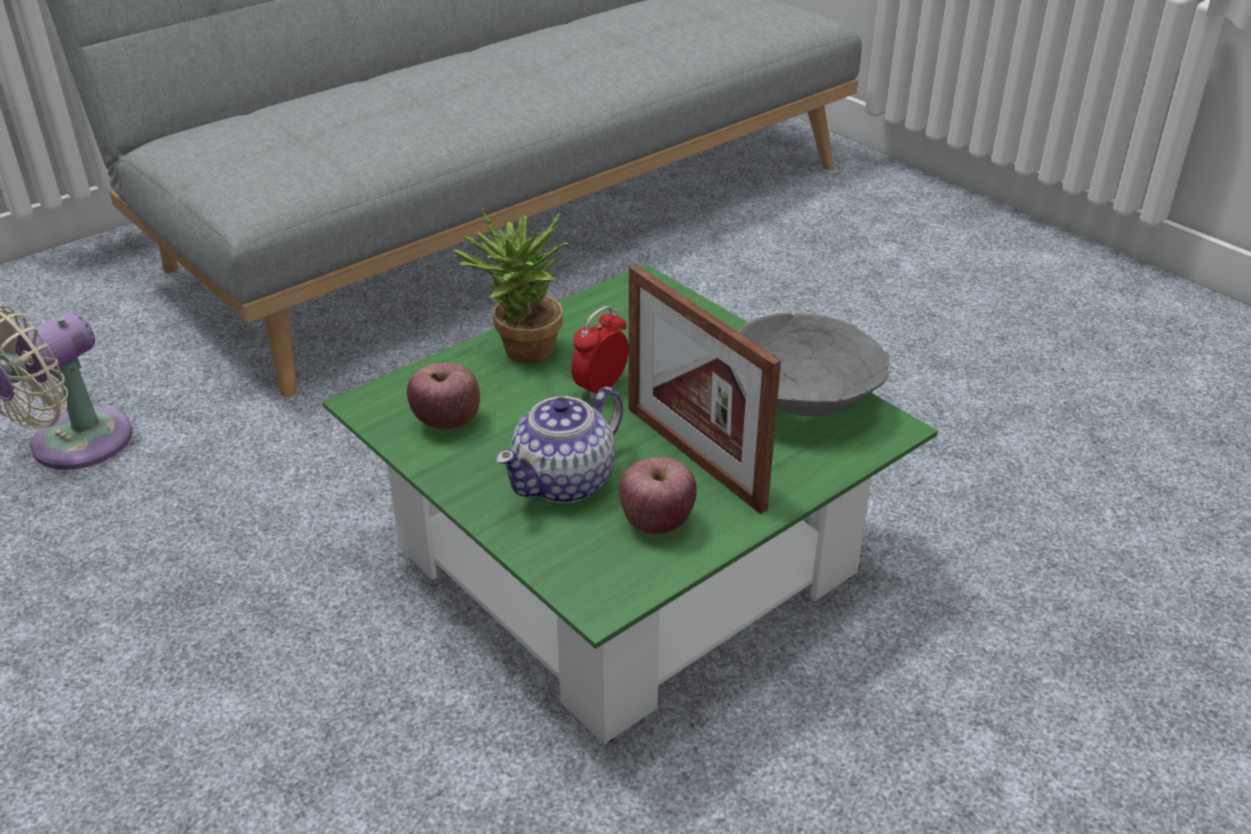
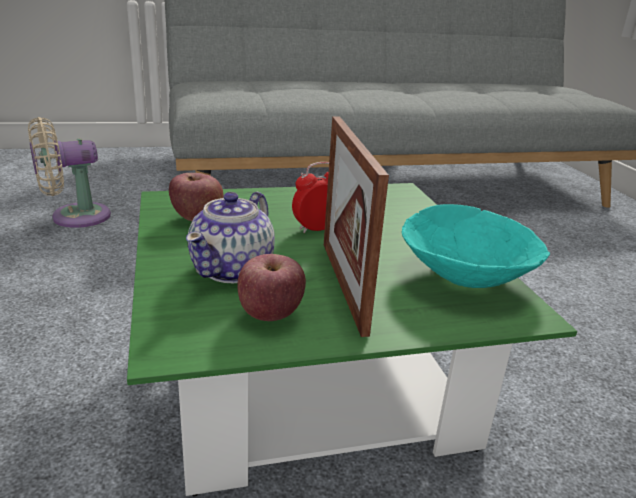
camera: 25 degrees right, 10 degrees down
(520, 353) = (283, 200): potted plant -> none
(565, 481) = (233, 269): teapot -> teapot turned 45 degrees counterclockwise
(805, 400) = (467, 277): grey bowl -> turquoise bowl

